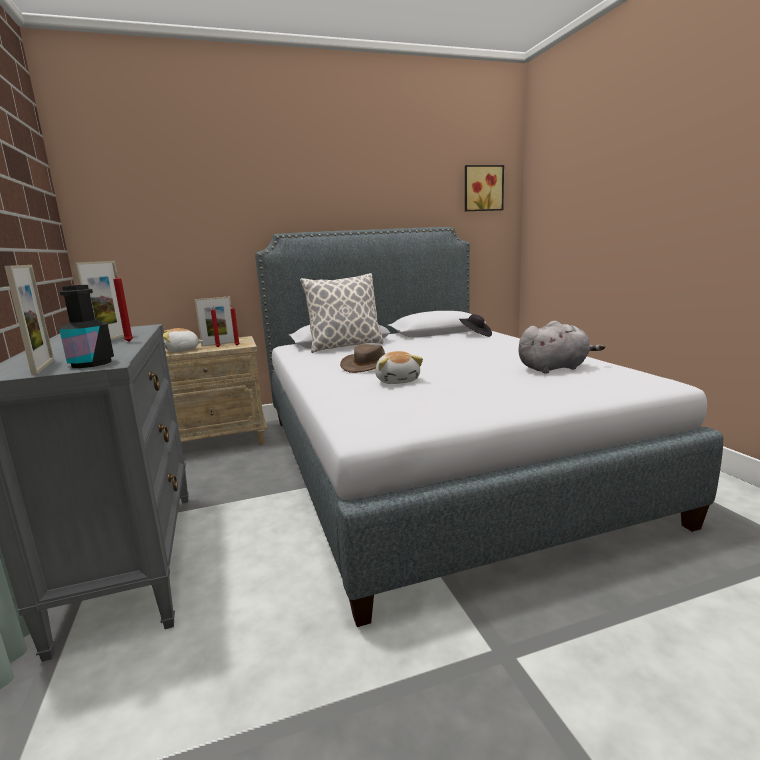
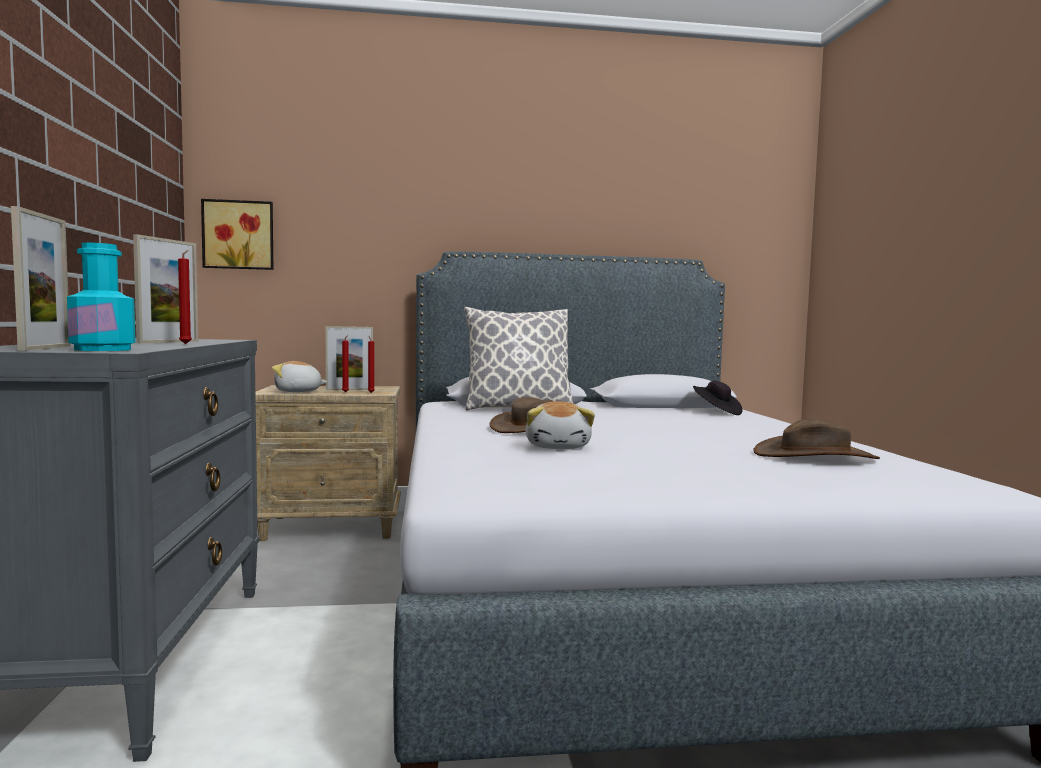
camera: 10 degrees right, 10 degrees down
(91, 363) = (103, 349): black bottle -> turquoise bottle
(482, 188) = (750, 211): picture -> picture (239, 235)
(555, 368) = (815, 456): grey plush toy -> brown hat

